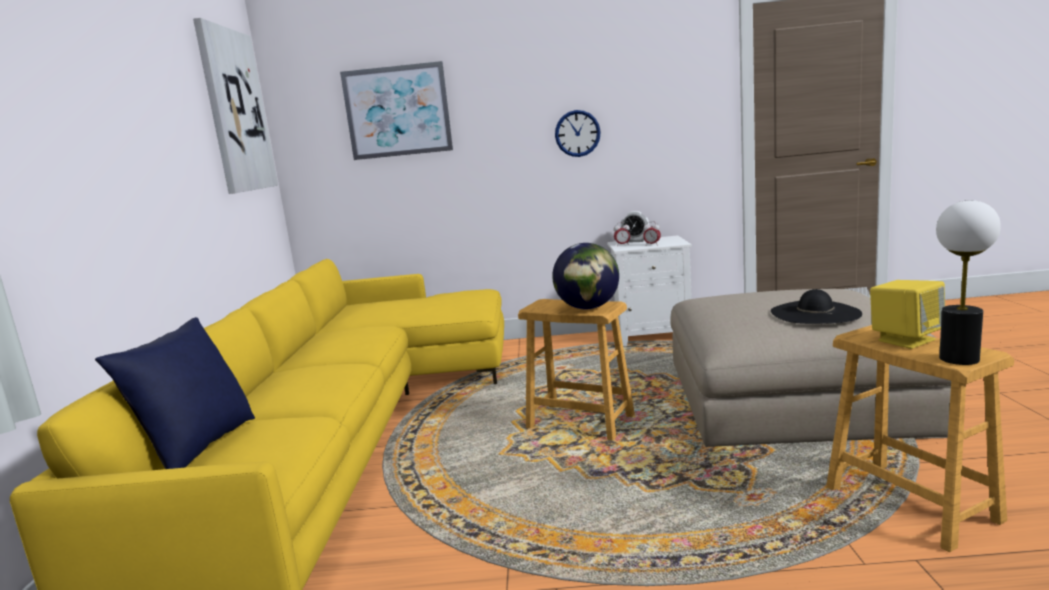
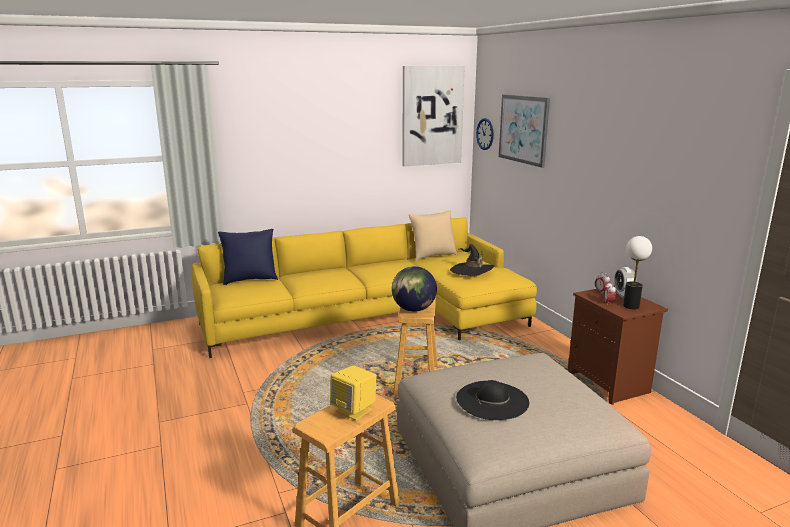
camera: 65 degrees right, 5 degrees up
(337, 318) = (432, 256): none -> beige pillow
(435, 302) = (471, 271): none -> black hat
(577, 133) = (616, 181): wall clock -> wall clock (485, 134)
(653, 335) = (610, 383): white nightstand -> brown nightstand
(959, 359) = (314, 424): table lamp -> table lamp (630, 306)

